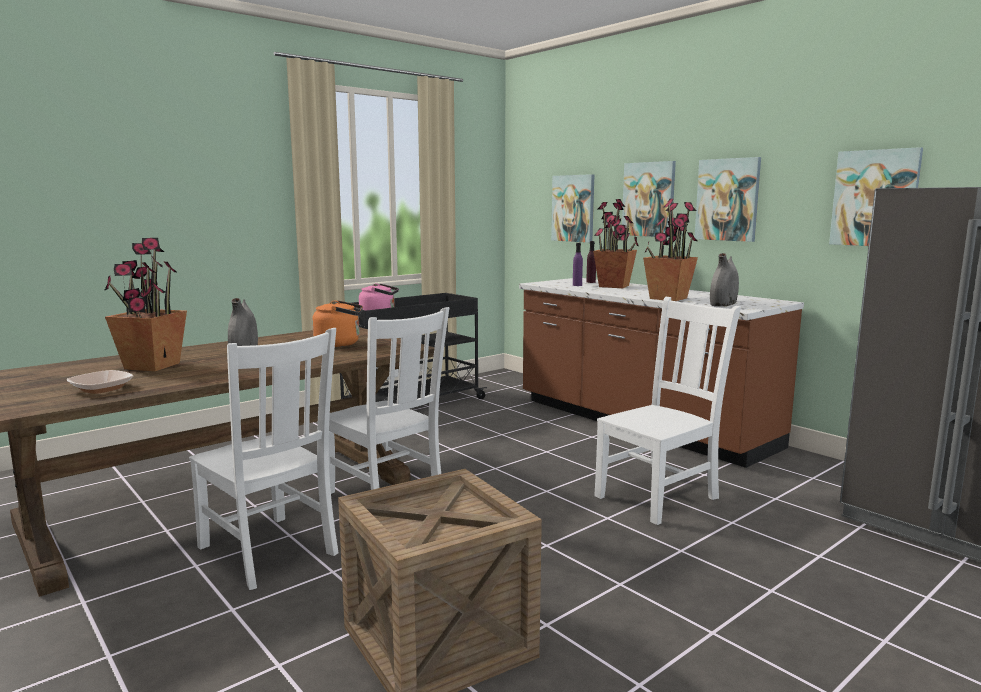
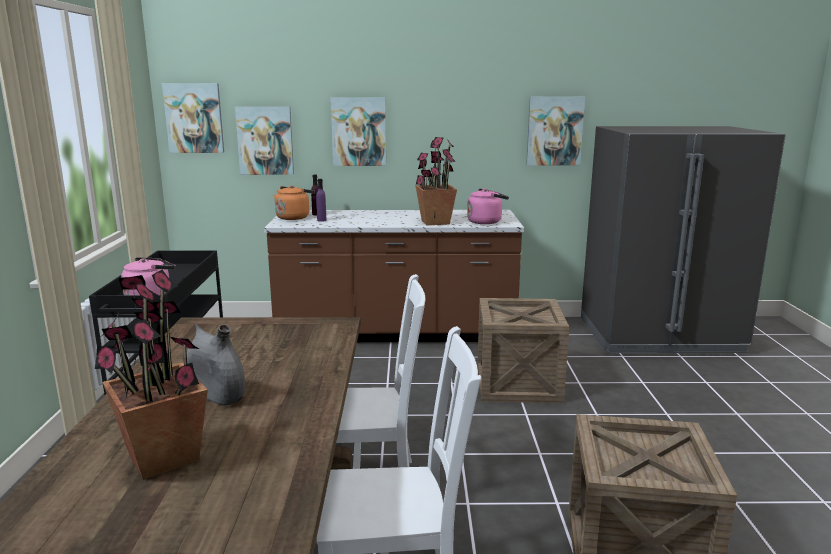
camera: 50 degrees left, 5 degrees up
(101, 389) = (236, 513): bowl -> none
(340, 344) = (264, 343): orange kettle -> orange kettle (294, 217)
(614, 286) = (352, 216): potted plant -> none
(659, 496) = (517, 384): white chair -> crate
(723, 305) = (486, 222): grey vase -> pink kettle
(727, 199) = (439, 132): picture -> picture (194, 118)

